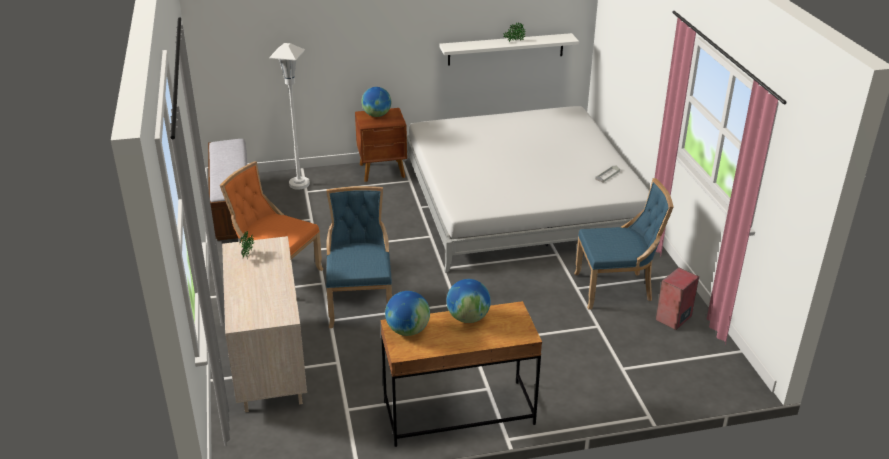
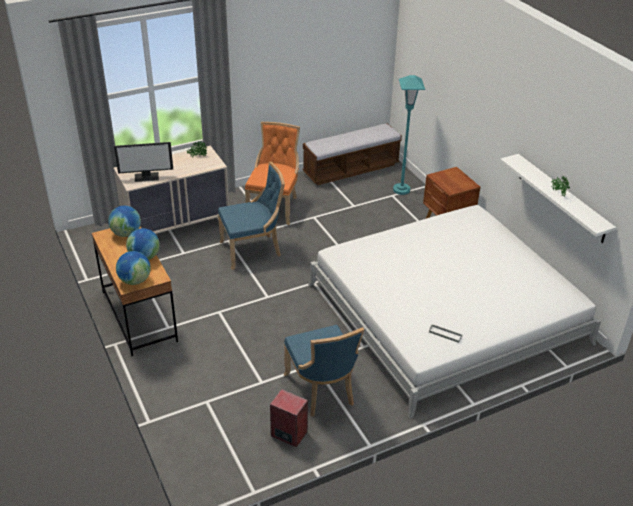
camera: 75 degrees right, 5 degrees up
(272, 303) = (147, 176): none -> monitor
(299, 184) = (401, 190): white floor lamp -> turquoise floor lamp
(376, 115) = (456, 178): globe -> globe (135, 280)

